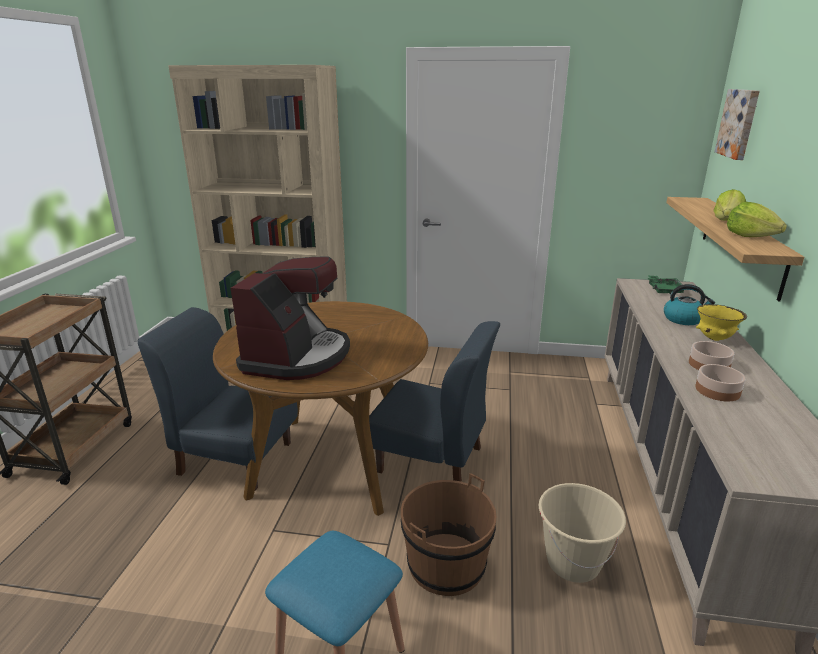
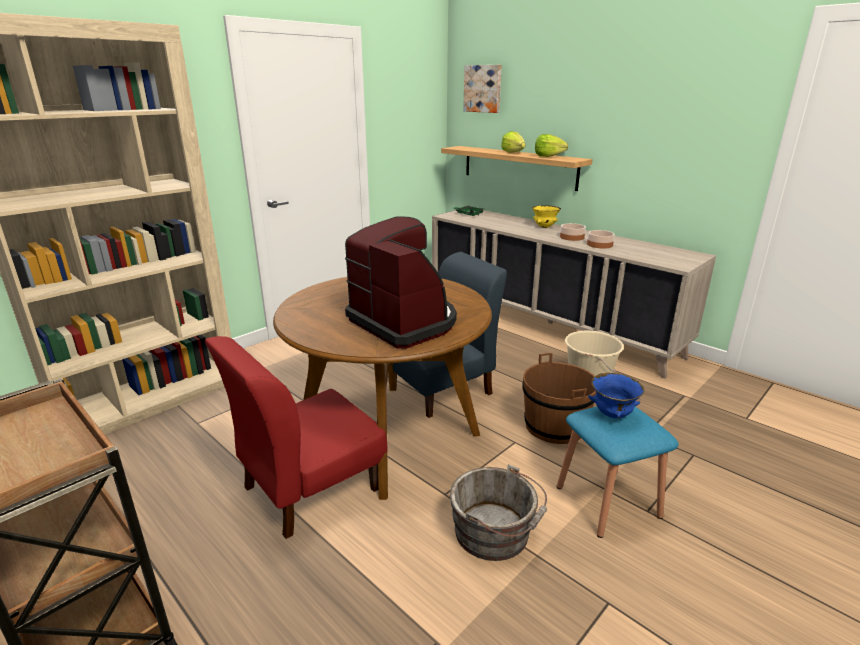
camera: 55 degrees left, 0 degrees up
(235, 457) = (310, 488): blue chair -> red chair
(238, 585) = (496, 533): none -> grey bucket
(338, 558) = (612, 415): none -> blue bowl
(683, 319) = (513, 224): kettle -> none

